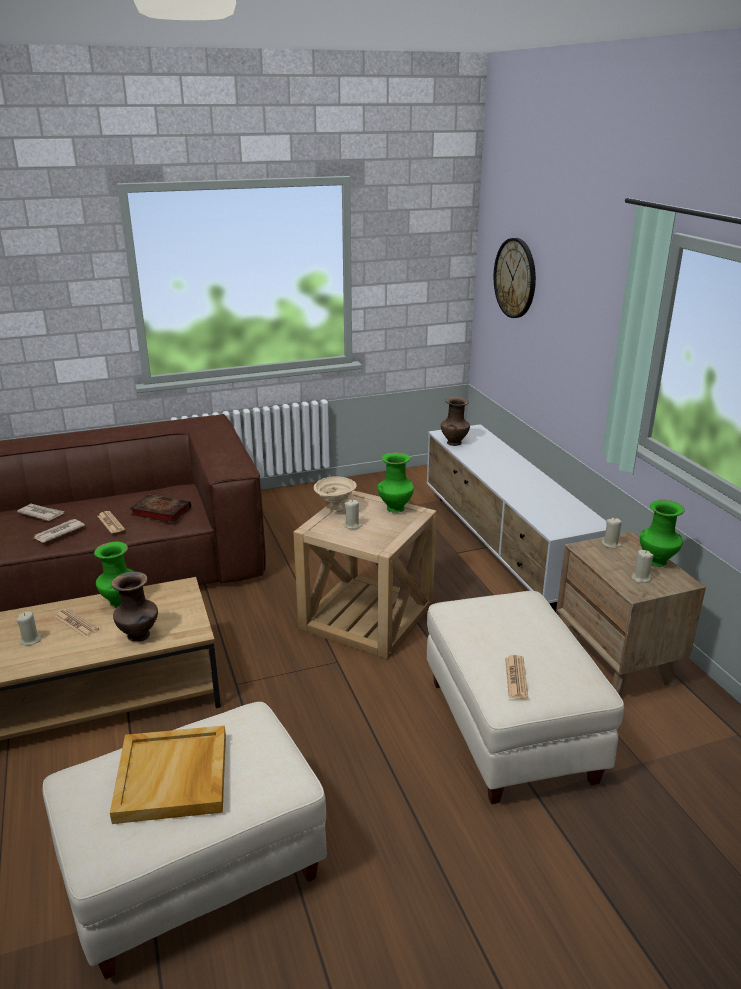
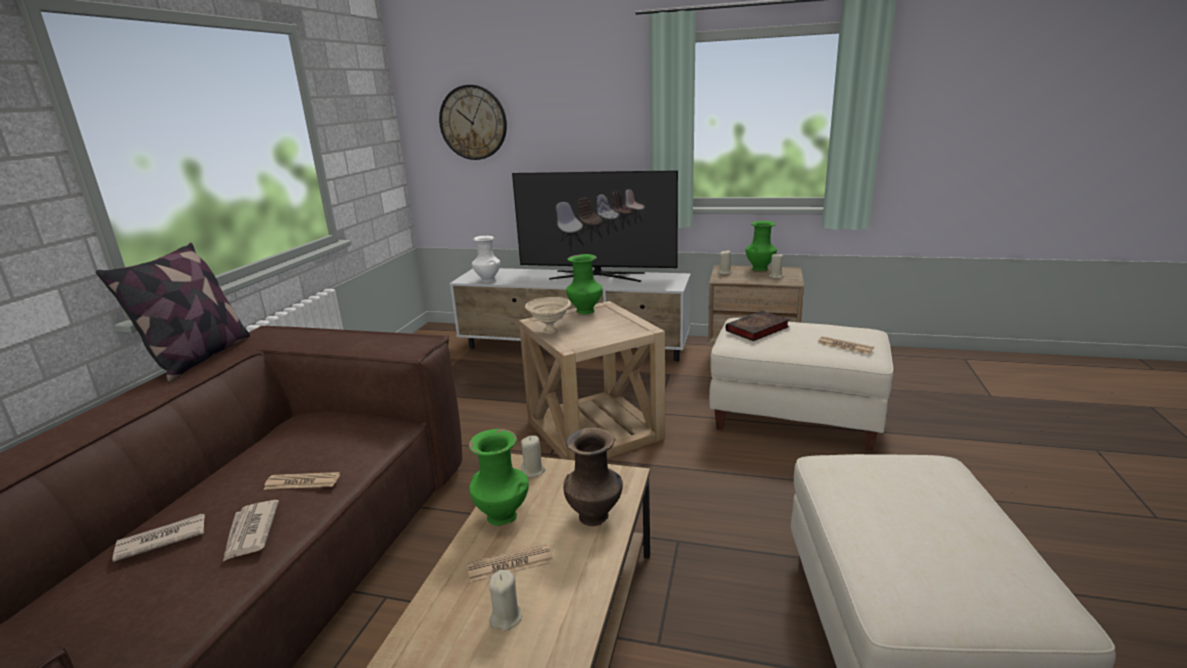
camera: 55 degrees left, 5 degrees down
(159, 511) = (337, 441): book -> book (756, 330)
(164, 422) = (199, 357): none -> pillow
(173, 777) = (923, 527): beige tray -> none
(352, 525) = (589, 332): beige candle -> beige candle (533, 471)
(454, 442) = (487, 280): brown vase -> white vase
(534, 483) = (597, 276): none -> television

